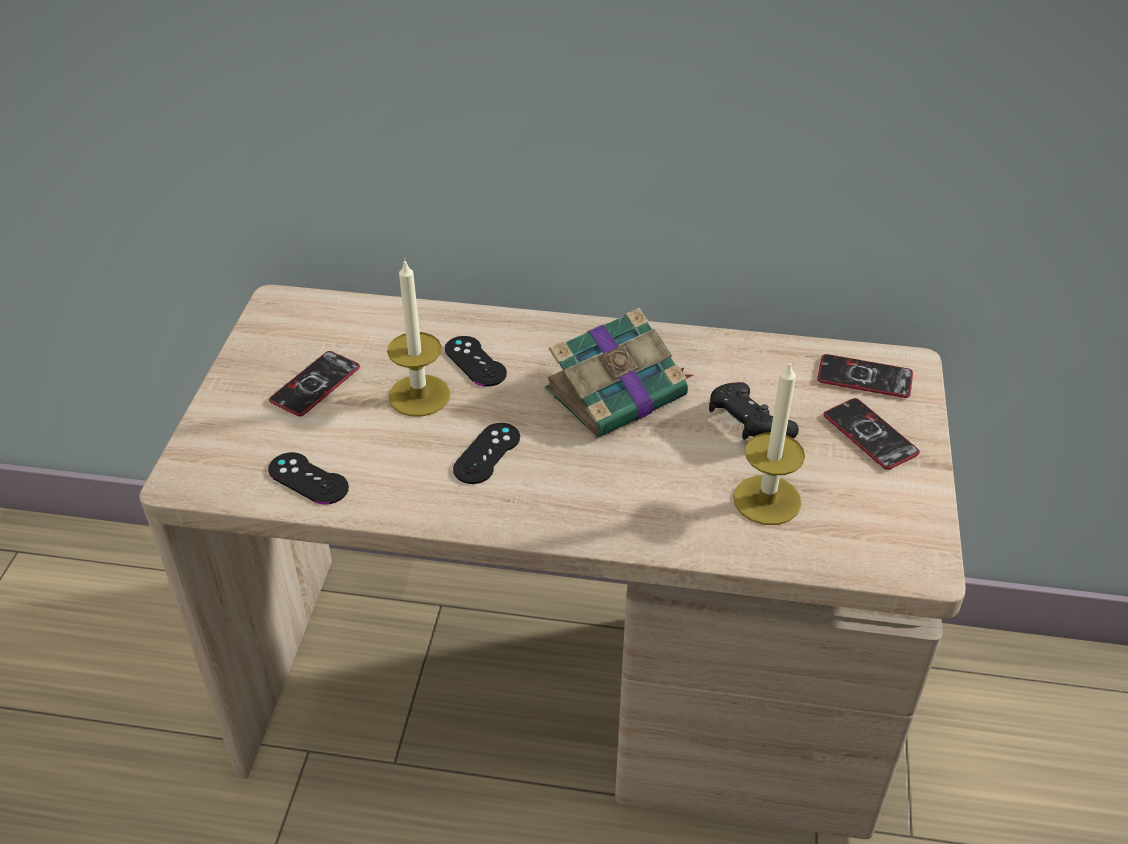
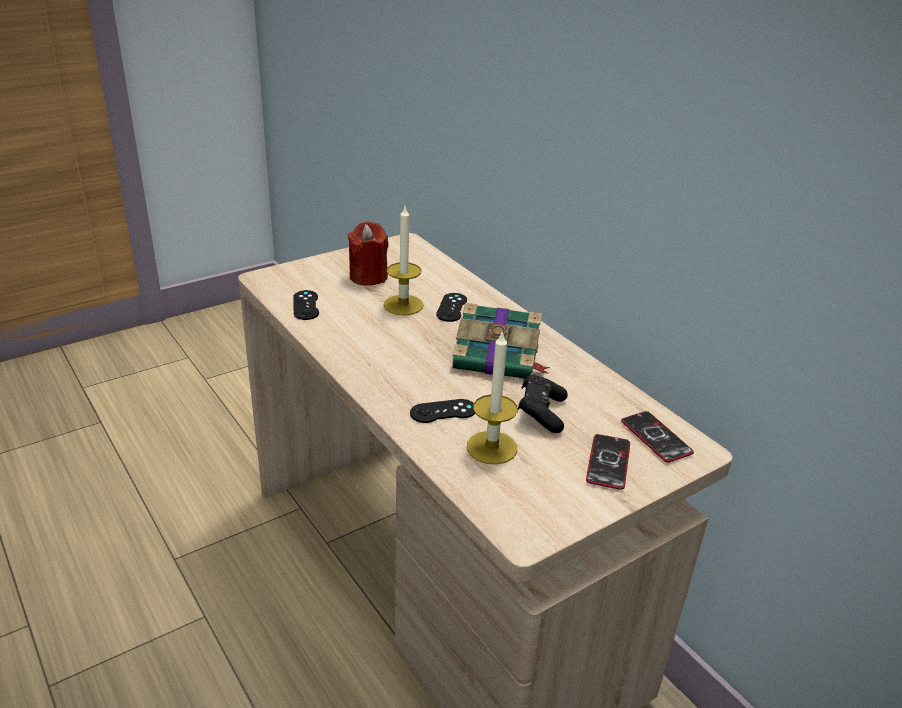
camera: 45 degrees right, 10 degrees down
(315, 385) = (368, 276): phone -> red candle
(487, 453) = (392, 342): black game controller -> black game controller (443, 411)

